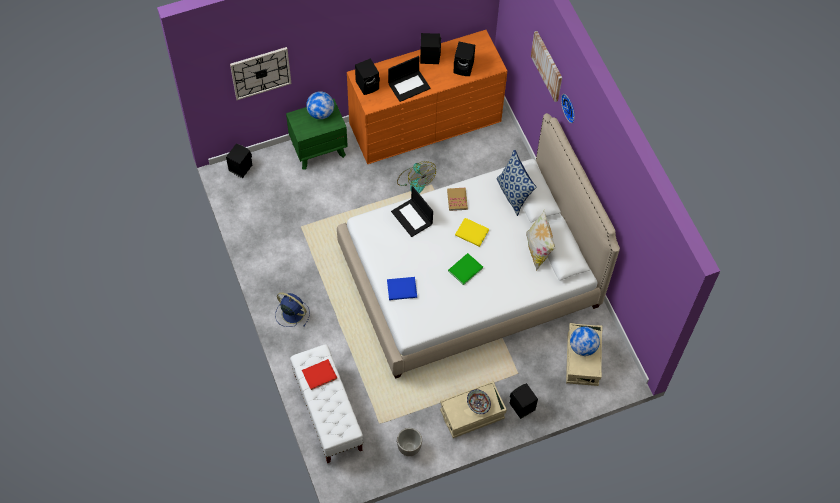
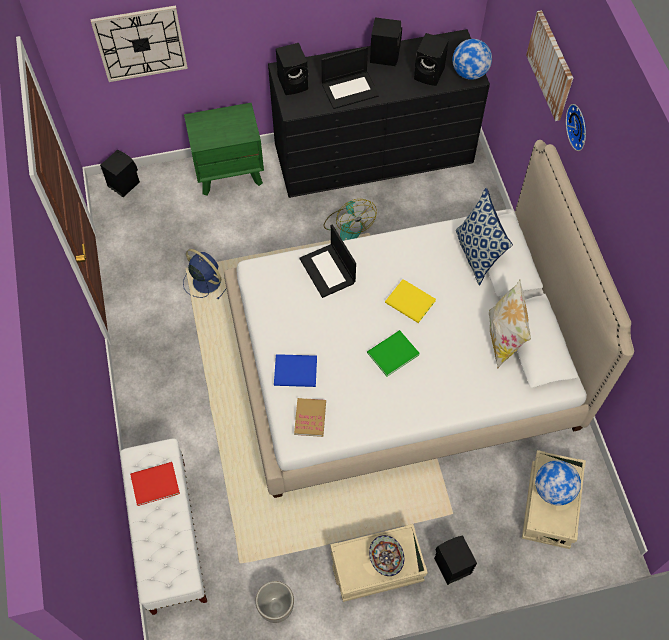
camera: 10 degrees right, 0 degrees up
(292, 313) = (149, 384): blue fan -> blue fan (205, 280)
(321, 113) = (230, 119): globe -> globe (469, 73)
(425, 122) = (373, 153): orange dresser -> black dresser
(457, 199) = (396, 253): book -> book (310, 418)

